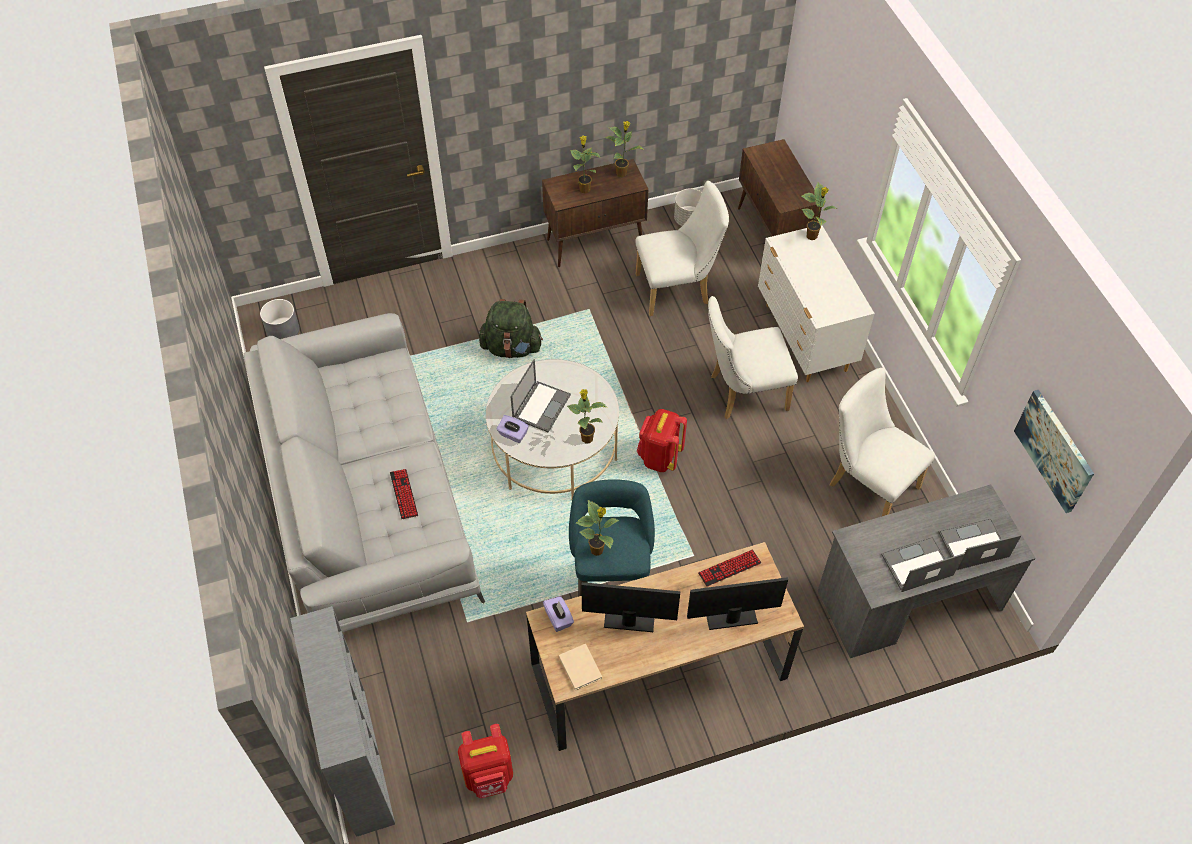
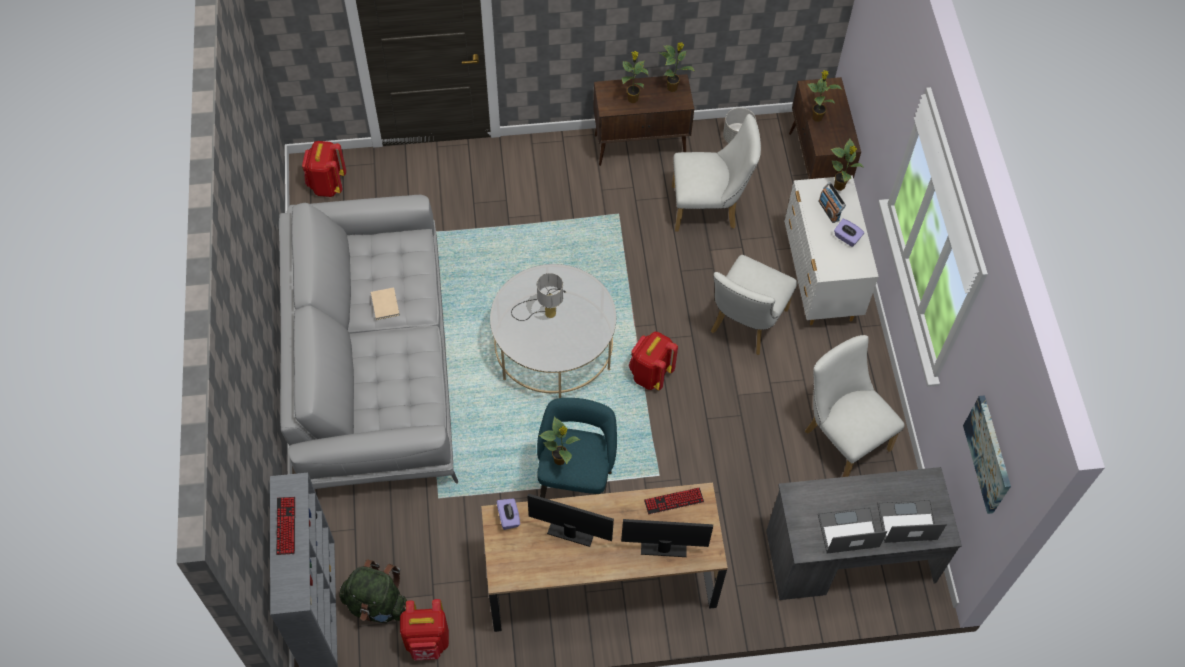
camera: 10 degrees right, 5 degrees up
(283, 330) = (327, 185): grey planter -> red backpack
(404, 494) = (400, 372): keyboard -> keyboard (286, 526)
(511, 347) = (536, 240): green backpack -> green backpack (377, 604)
(513, 434) = (511, 333): purple tissue box -> purple tissue box (846, 238)
(541, 406) = (544, 309): laptop -> table lamp
(580, 666) = (518, 565): beige book -> beige book (385, 303)
(586, 438) = (578, 348): potted plant -> potted plant (816, 117)
(742, 393) = (745, 325): white chair -> white chair turned 60 degrees counterclockwise
(808, 260) = (829, 210): none -> radio

